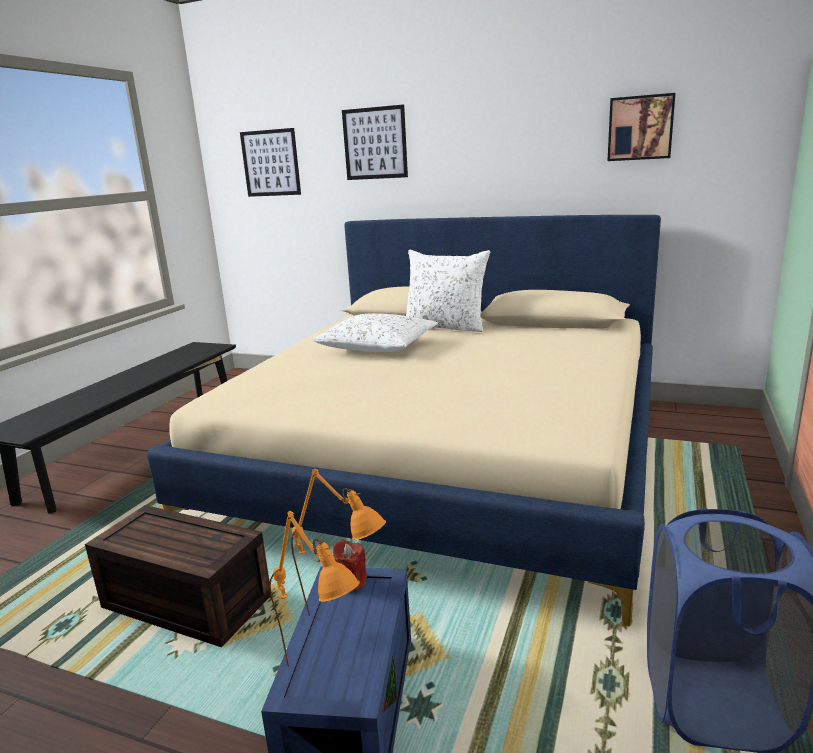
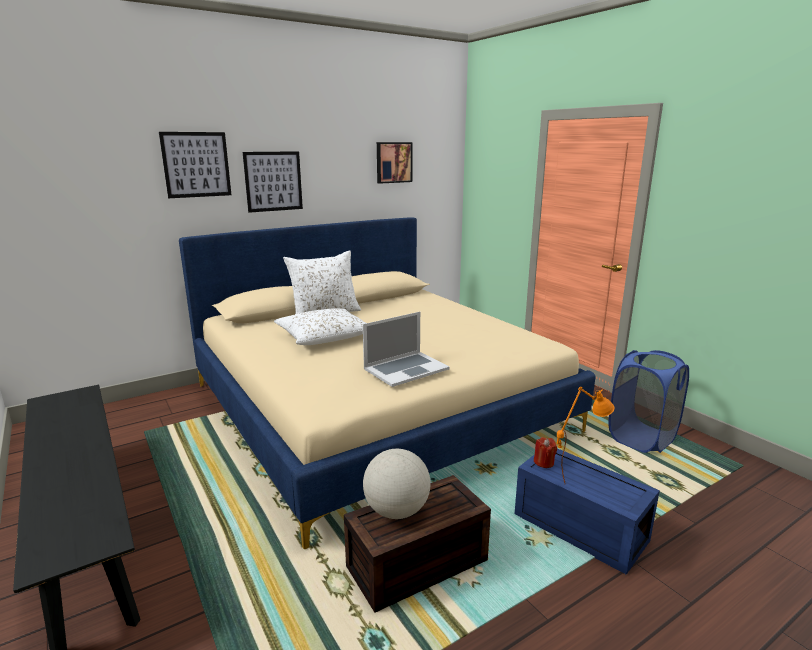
camera: 55 degrees left, 0 degrees up
(166, 526) = (396, 511): none -> globe
(270, 163) = (64, 181): picture -> picture (273, 181)
(324, 679) = (623, 495): orange table lamp -> none
(339, 395) = (406, 369): none -> laptop

